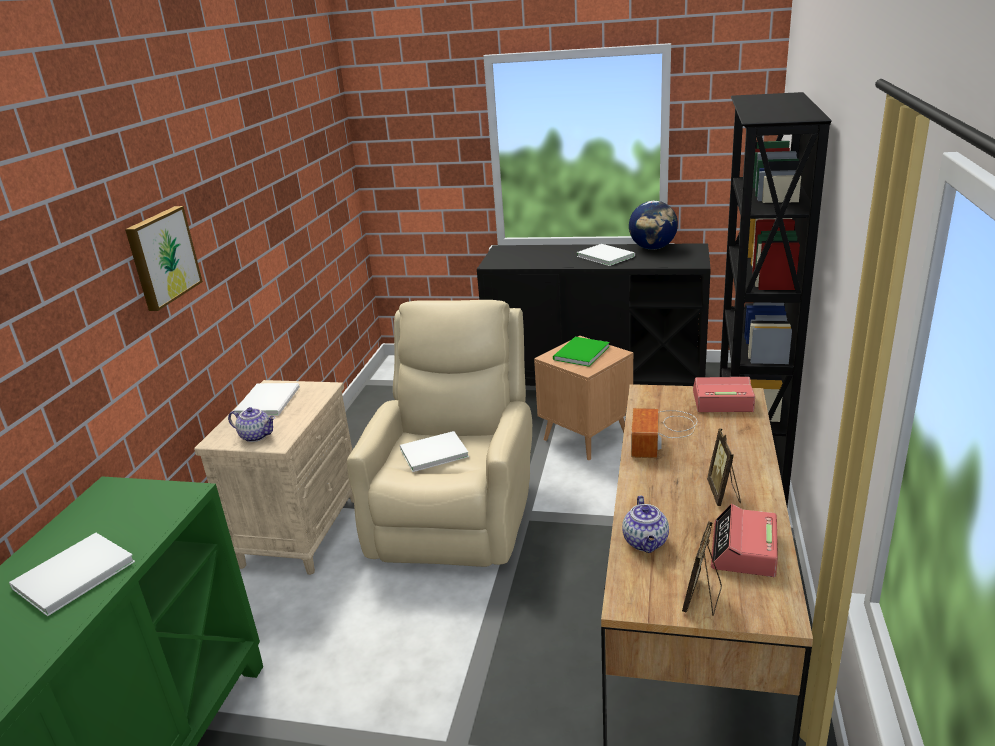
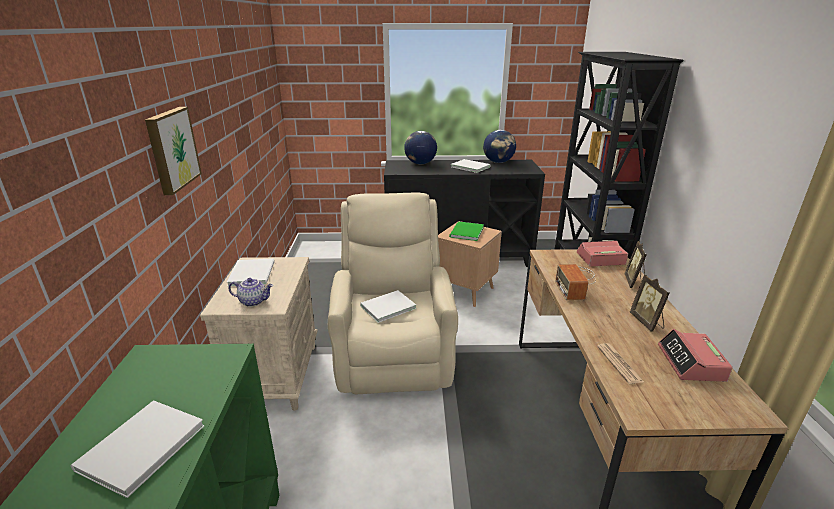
camera: 15 degrees left, 0 degrees up
(537, 251) = (420, 163): none -> globe
(646, 543) = (619, 364): teapot -> newspaper
(702, 598) = (690, 404): picture frame -> picture frame (634, 283)

